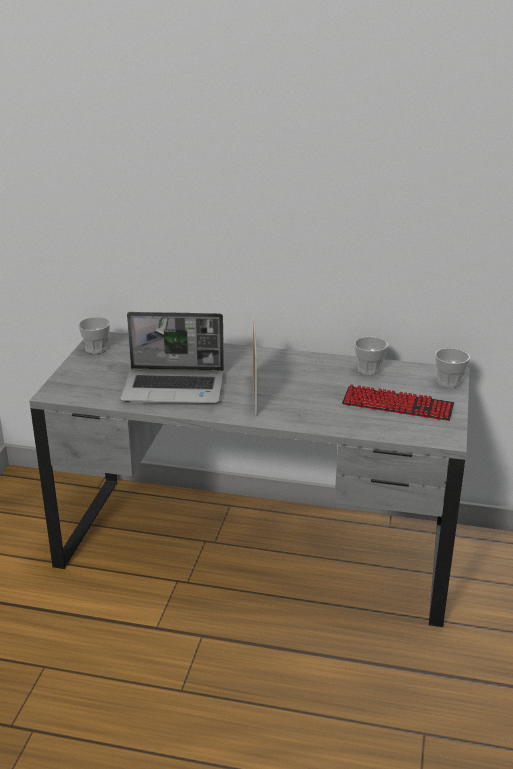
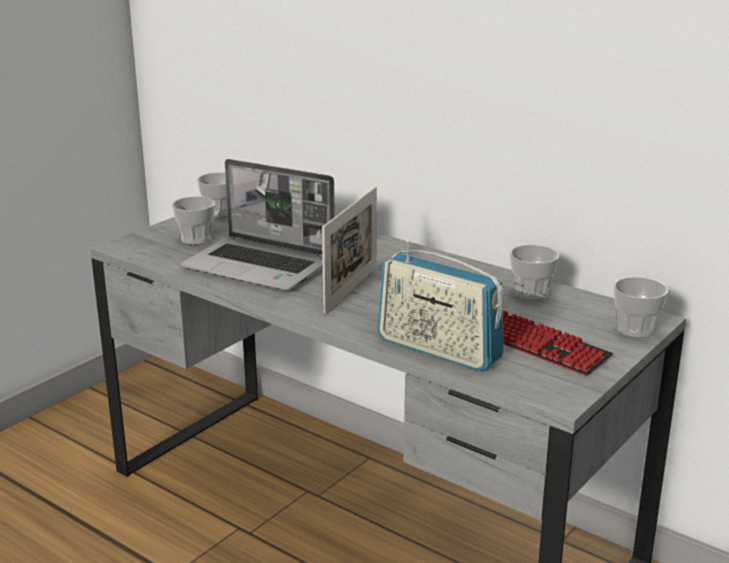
camera: 25 degrees right, 5 degrees down
(104, 375) = (196, 239): none -> cup
(351, 424) = (438, 349): none -> radio

